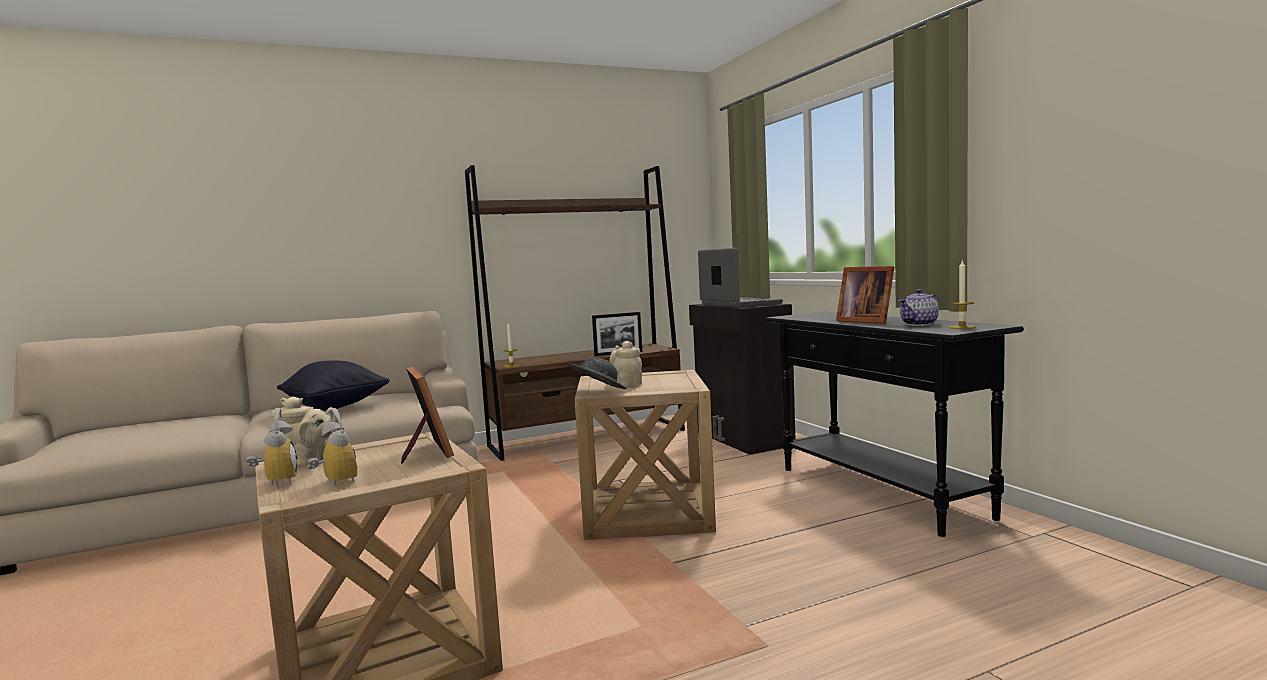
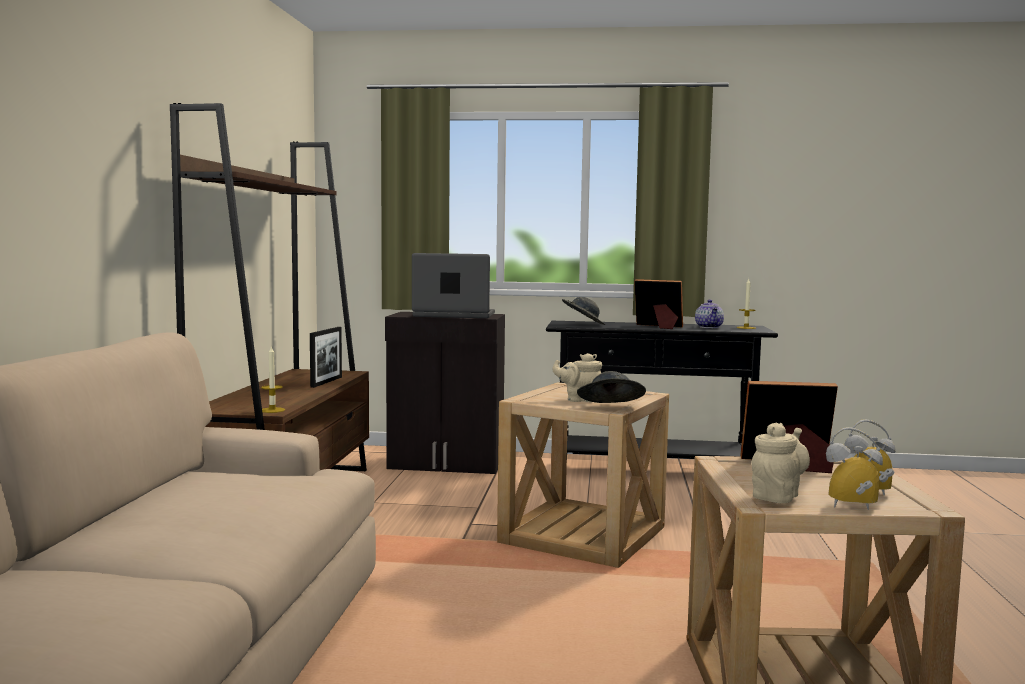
camera: 60 degrees left, 0 degrees up
(335, 407) = (215, 504): black pillow -> none
(810, 316) = (583, 324): none -> grey hat
(865, 321) = (658, 327): picture frame -> picture frame turned 150 degrees counterclockwise

